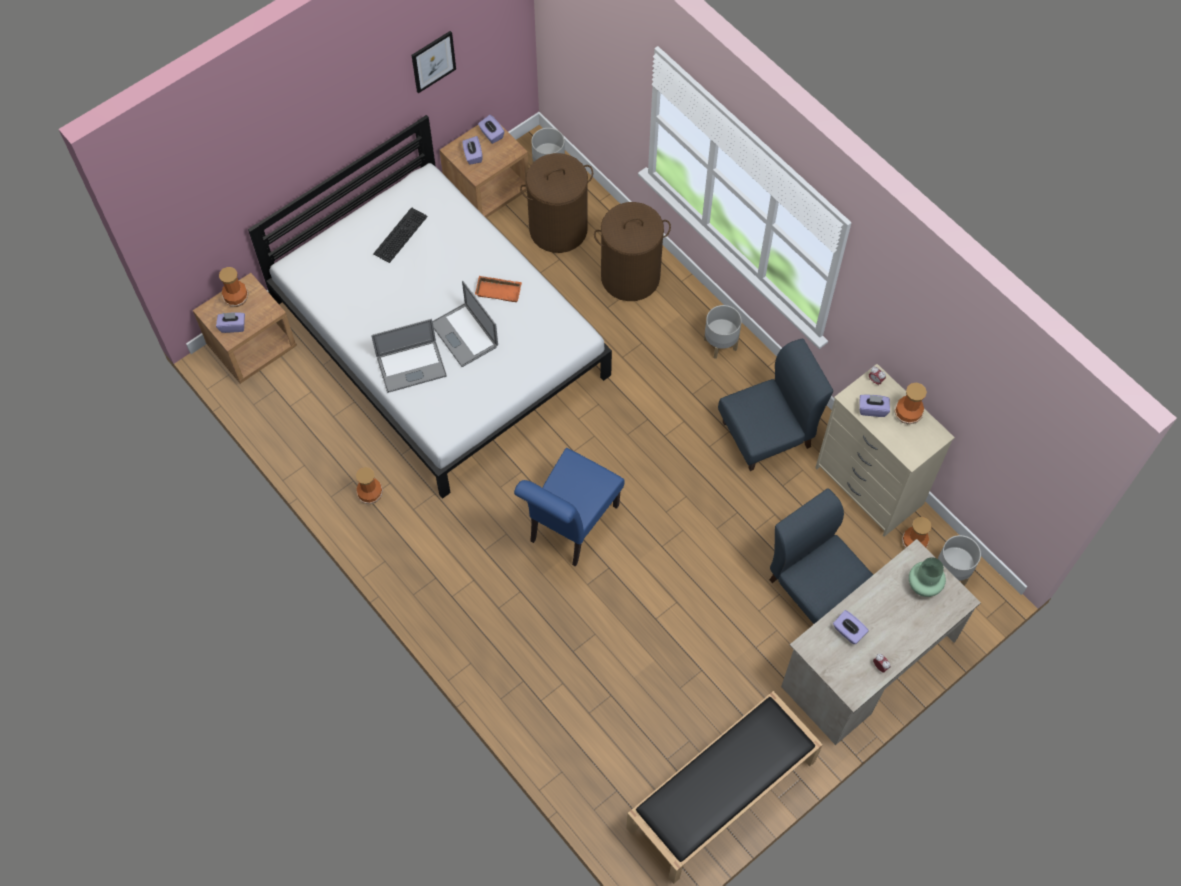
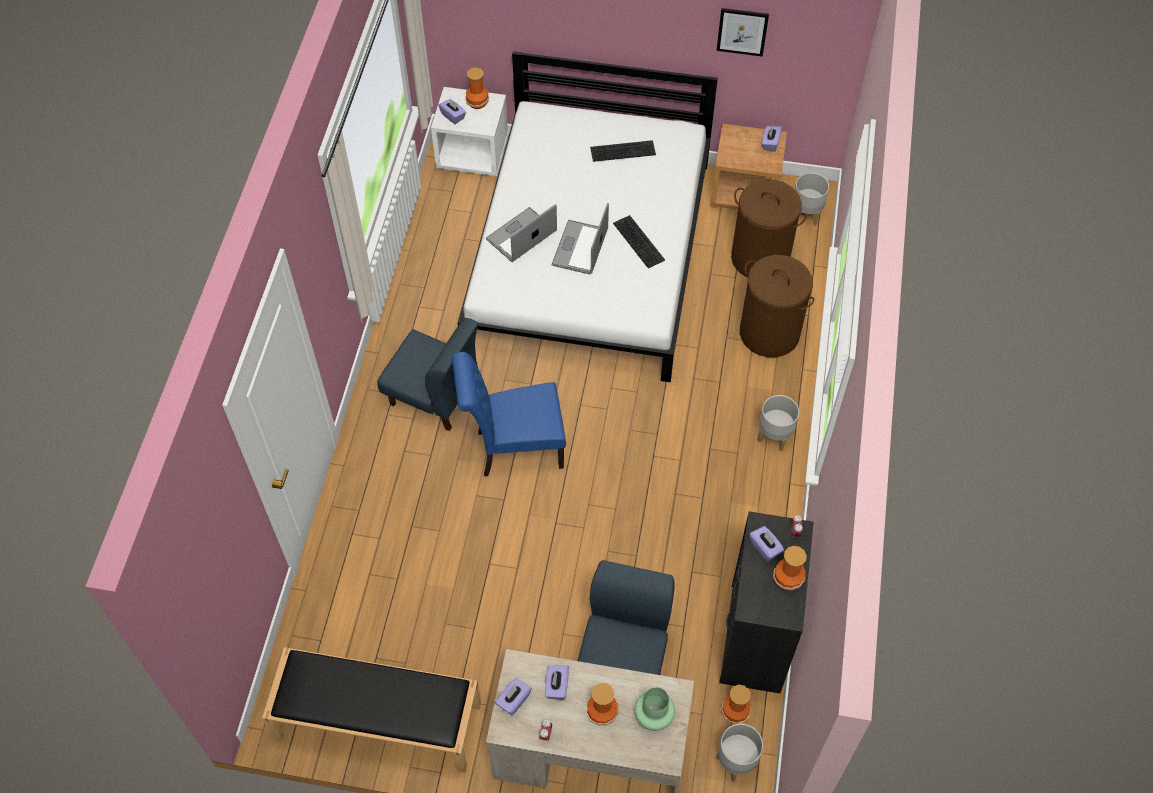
camera: 50 degrees right, 5 degrees down
(252, 346) = (473, 154): brown nightstand -> white nightstand
(371, 494) = (423, 305): vase -> vase (602, 712)
(411, 366) = (521, 235): laptop -> laptop turned 105 degrees clockwise
(473, 155) = (739, 145): purple tissue box -> purple tissue box (513, 700)
(499, 290) = (640, 241): orange tray -> keyboard
(767, 434) = (727, 527): blue chair -> blue chair (434, 395)
(868, 486) = (754, 637): beige dresser -> black dresser

